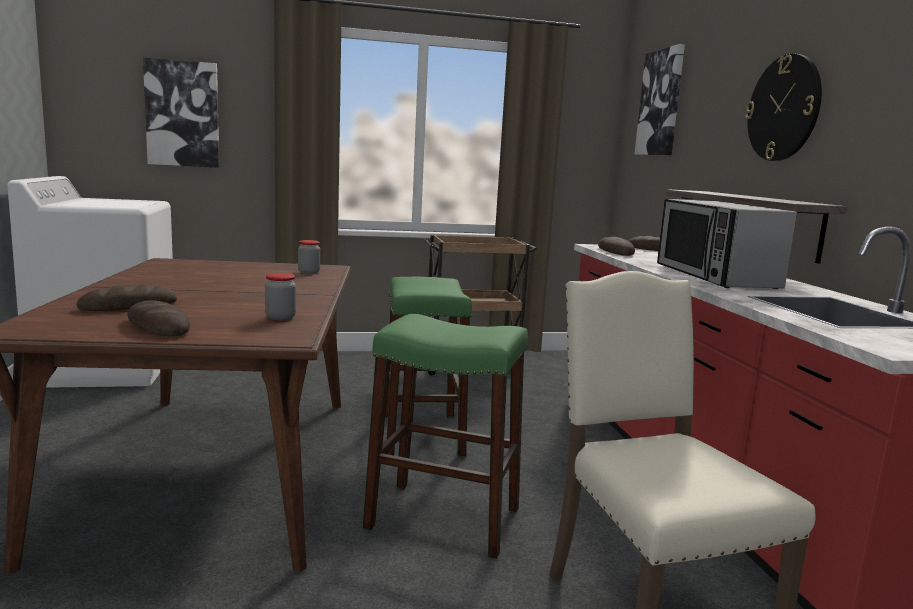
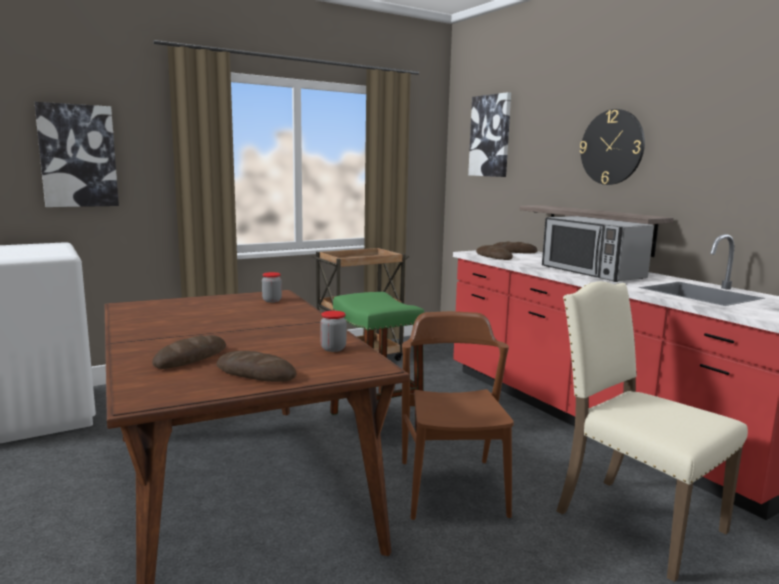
camera: 20 degrees left, 0 degrees up
(444, 518) = (452, 487): green stool -> brown chair

